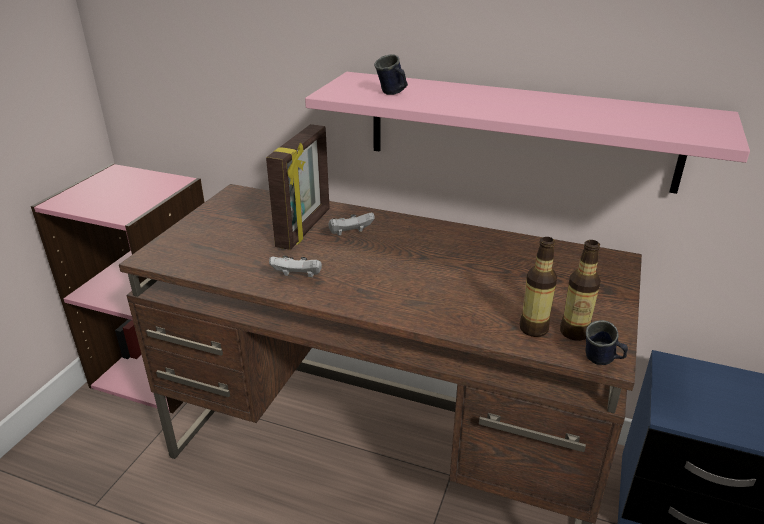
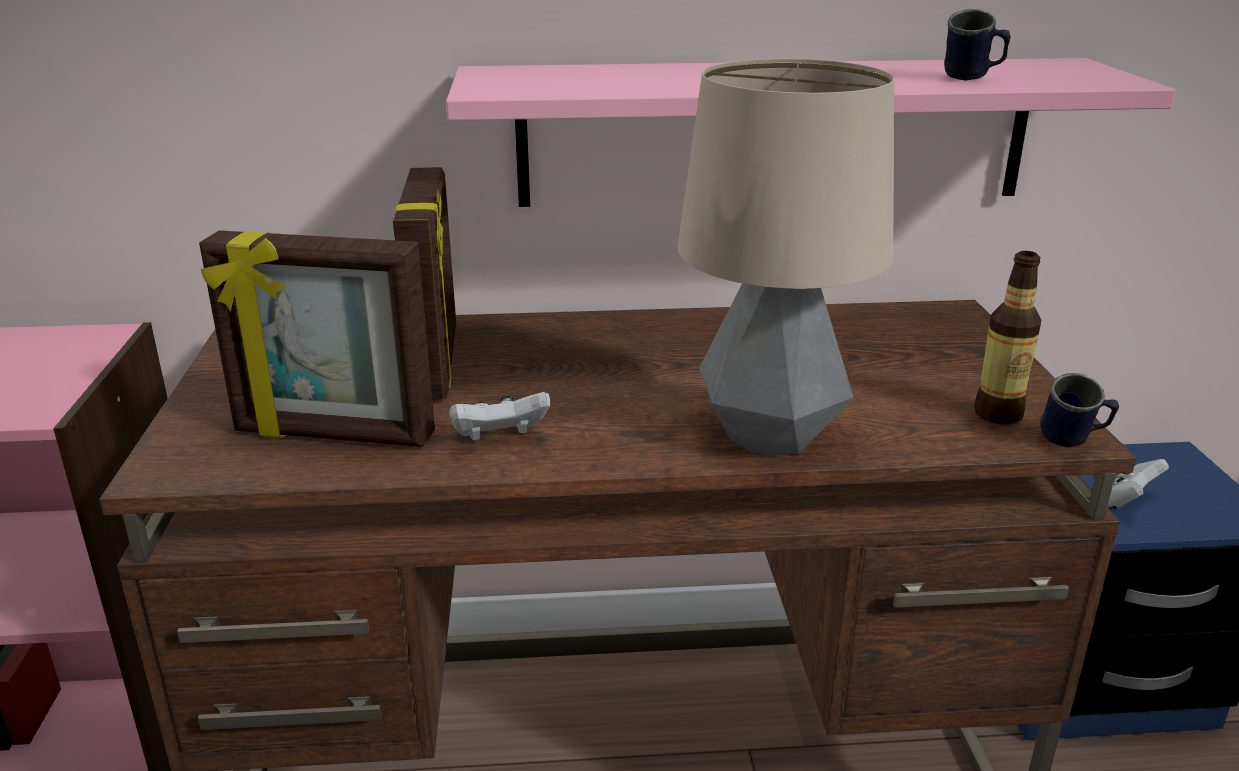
camera: 25 degrees left, 5 degrees down
(229, 257) = (333, 435): none -> picture frame
(350, 234) = (527, 356): white game controller -> white game controller (1125, 502)
(393, 94) = (592, 82): blue mug -> blue mug (972, 79)
(429, 312) = (770, 437): none -> table lamp
(533, 329) = (941, 423): bottle -> none

